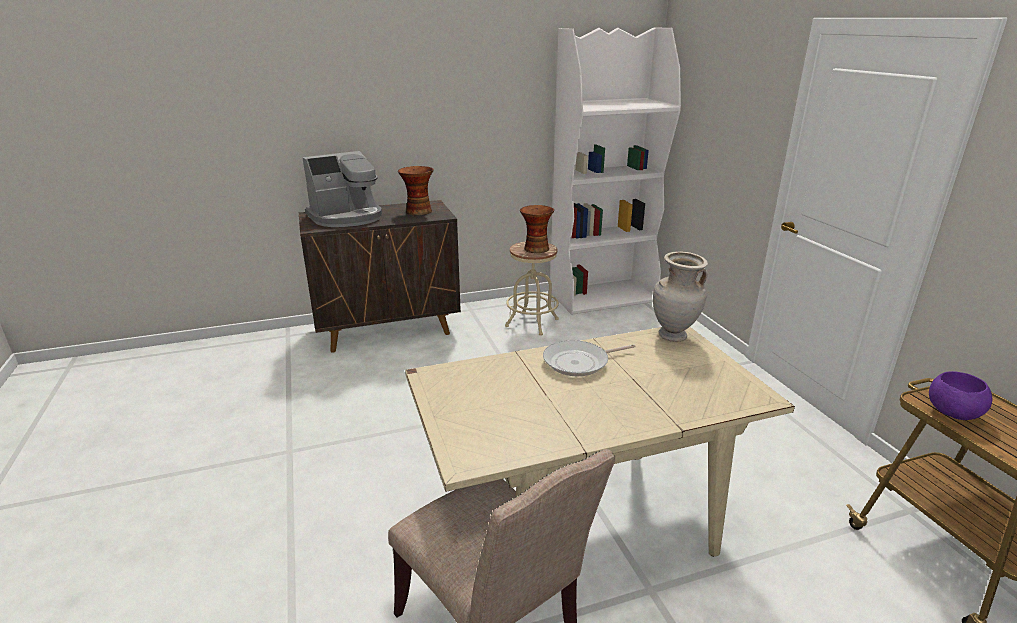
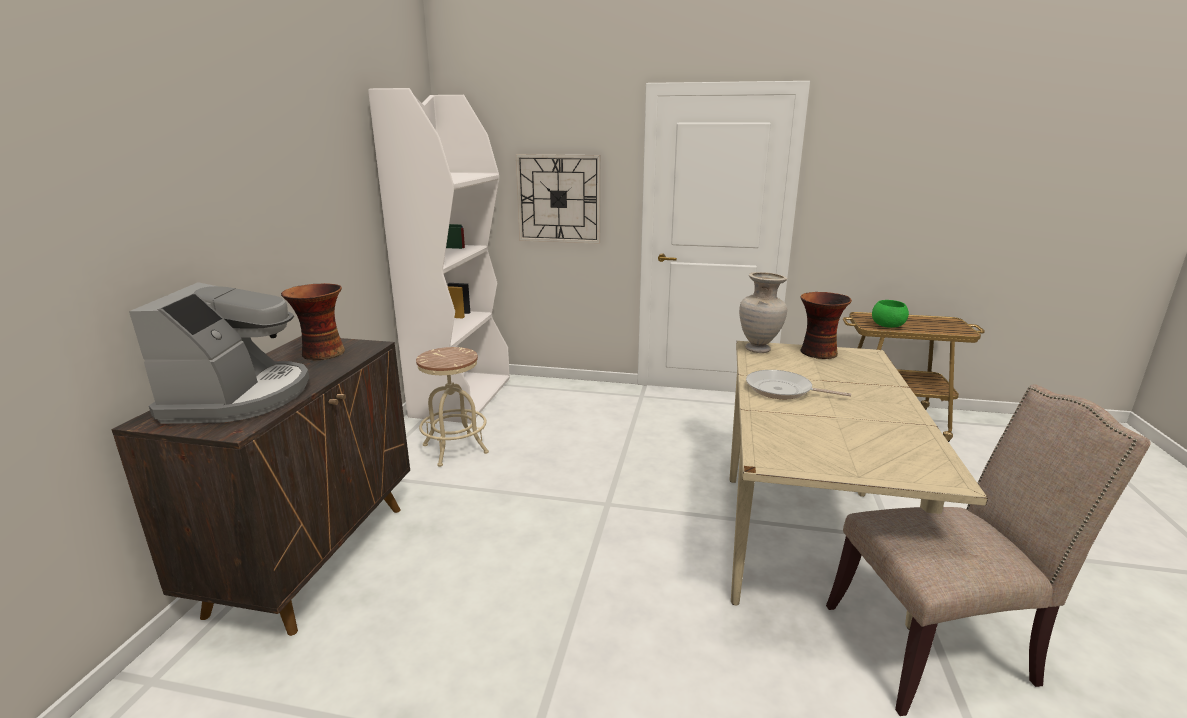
camera: 60 degrees left, 5 degrees down
(535, 248) = (449, 356): vase -> vase (817, 353)
(579, 362) = (782, 390): frying pan -> frying pan turned 105 degrees clockwise
(724, 139) = (559, 199): none -> wall clock
(951, 412) = (887, 326): purple bowl -> green bowl

